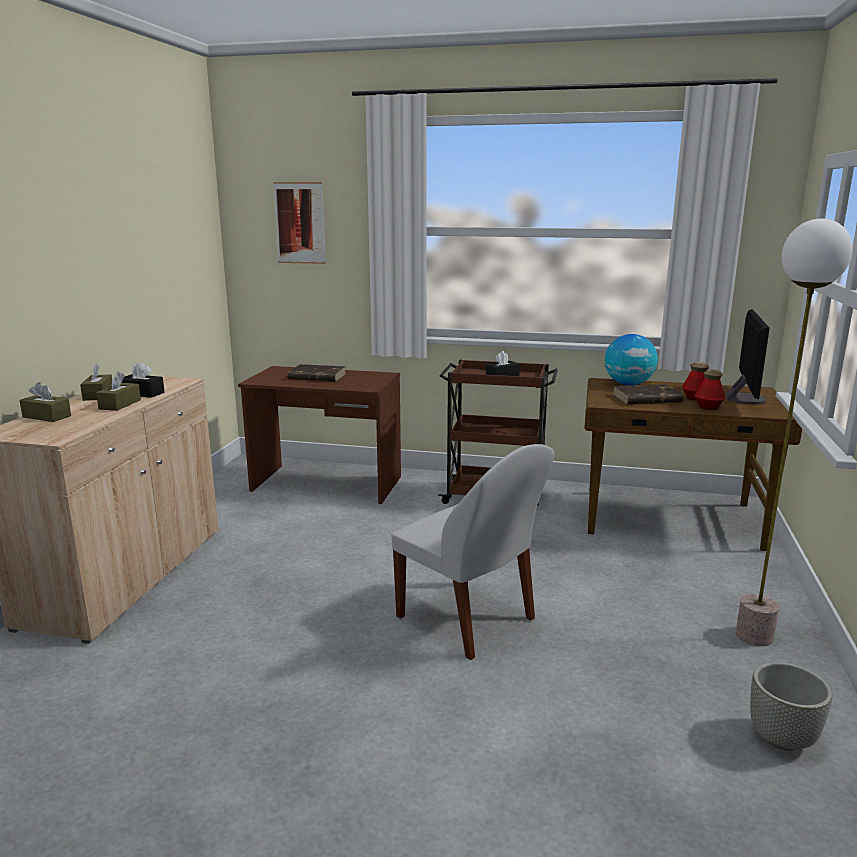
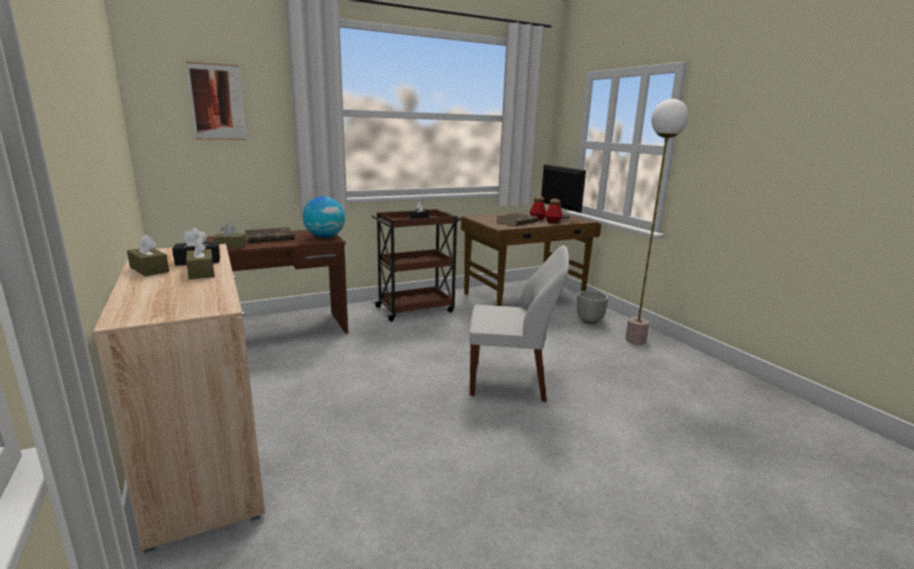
camera: 40 degrees left, 0 degrees up
(47, 416) = (144, 294): brown tissue box -> brown tissue box (230, 246)
(628, 384) = (490, 216): globe -> globe (325, 237)
(782, 738) = (706, 378): grey planter -> grey planter (590, 321)

